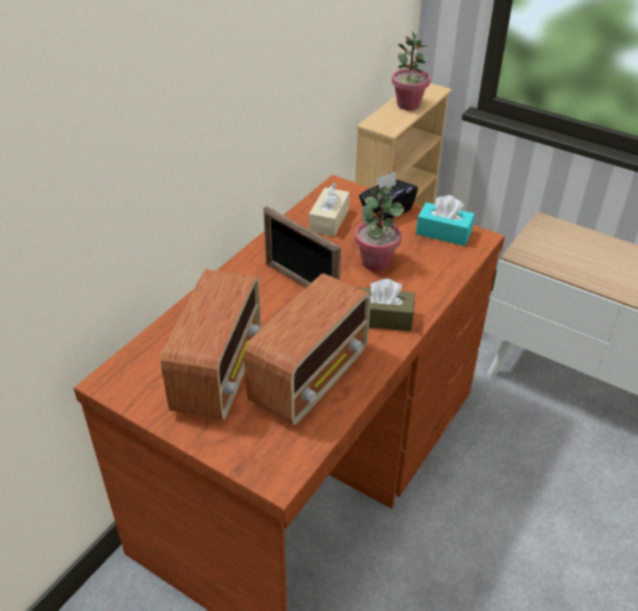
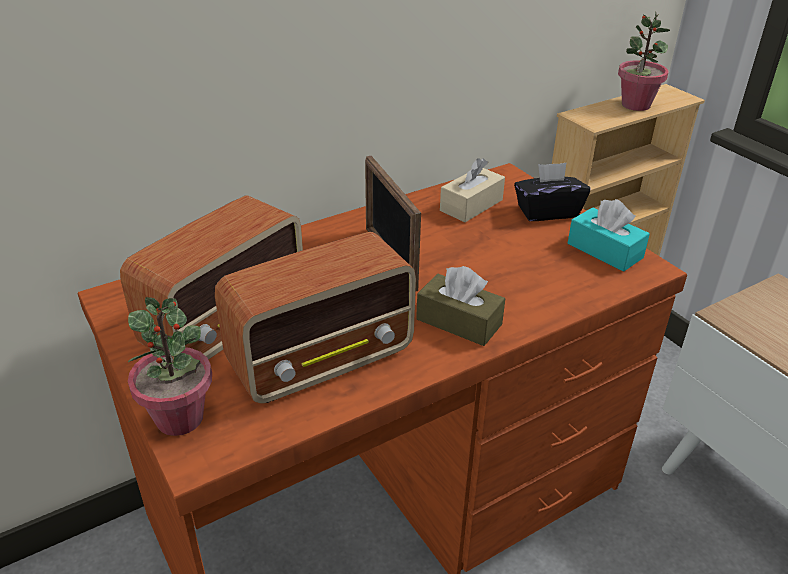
camera: 25 degrees right, 5 degrees down
(376, 262) = (495, 260): potted plant -> potted plant (180, 418)

